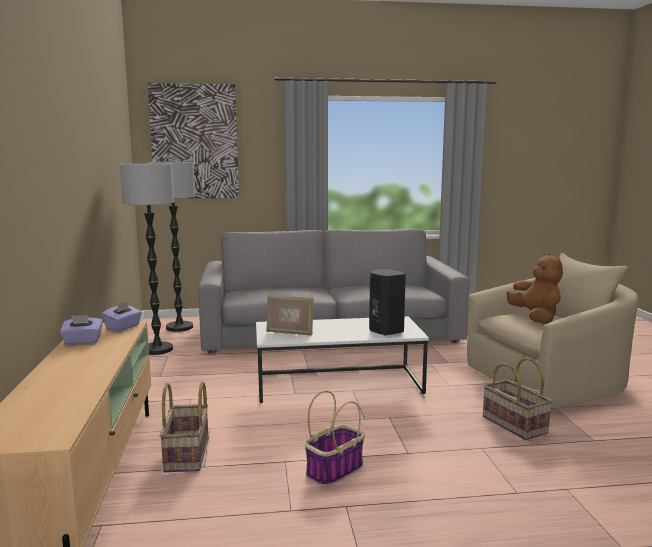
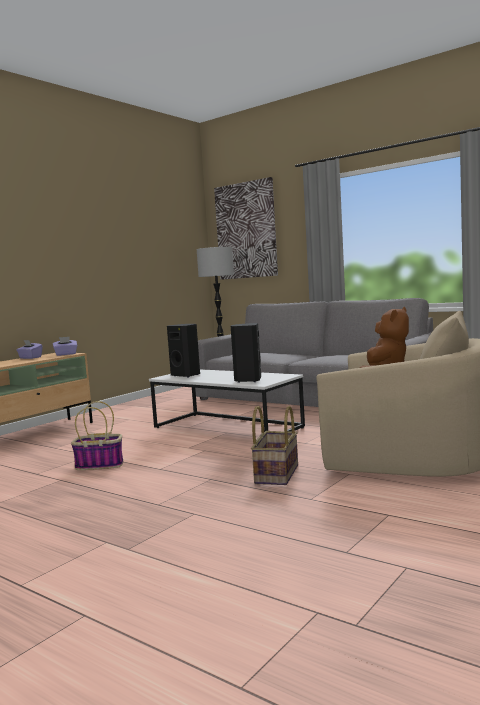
camera: 45 degrees right, 5 degrees down
(157, 349) = (179, 394): floor lamp -> none
(188, 455) = (62, 442): basket -> none
(289, 333) = (186, 375): picture frame -> black speaker

